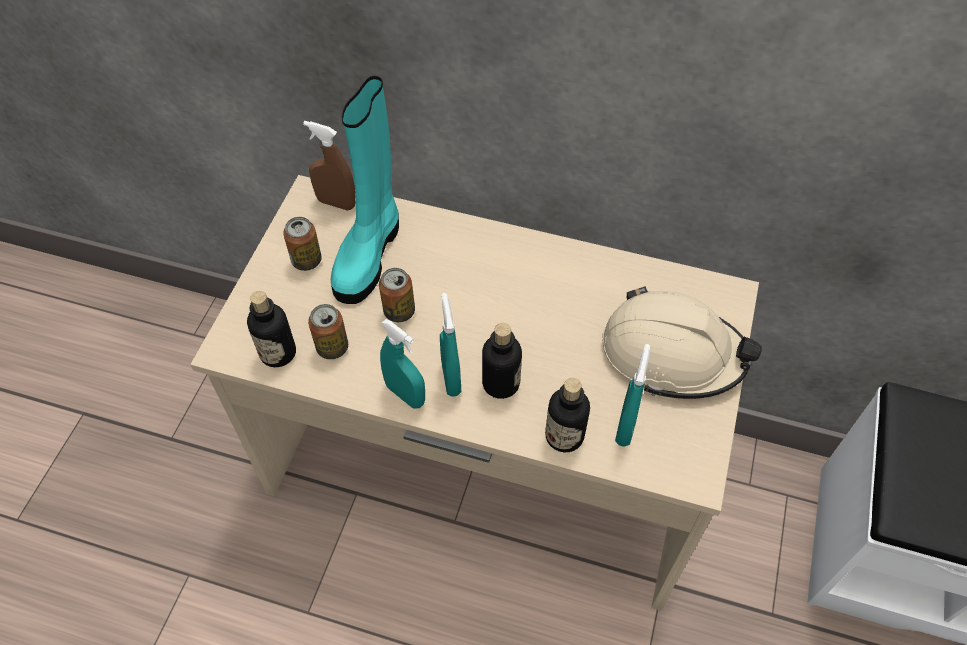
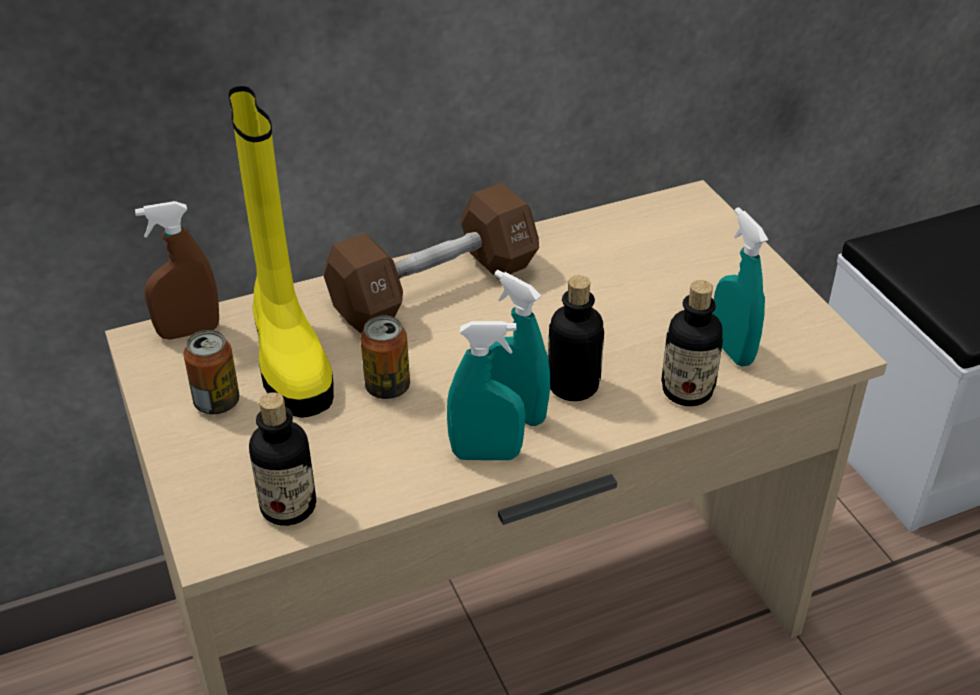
camera: 40 degrees left, 15 degrees down
(332, 347) = (349, 463): can -> none
(369, 254) = (288, 357): turquoise boot -> yellow boot
(494, 258) = (434, 288): none -> brown dumbbell
(672, 353) = (699, 271): beige hard hat -> none

